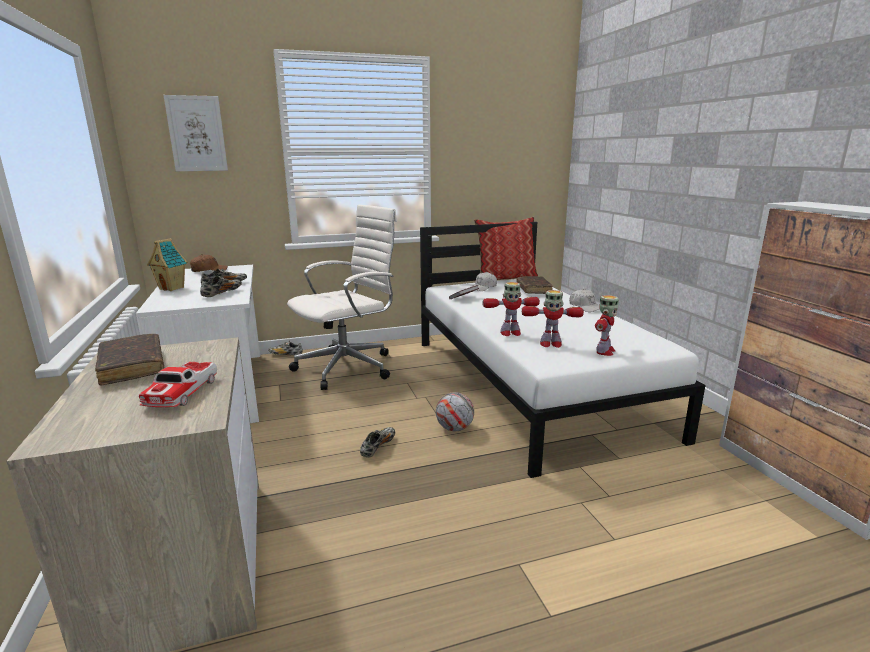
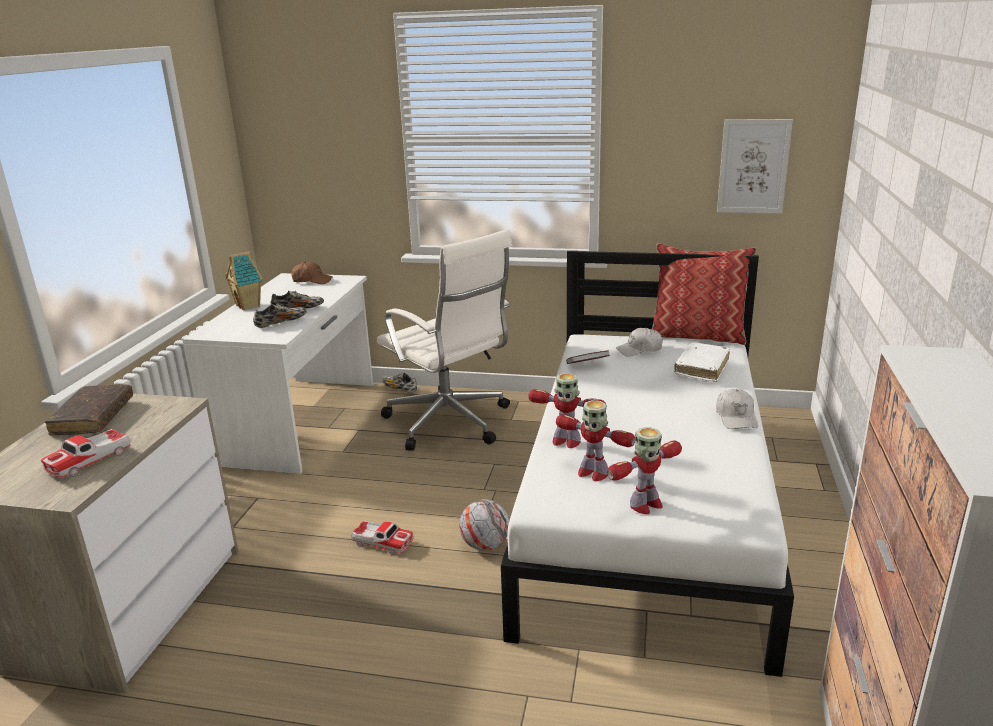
camera: 30 degrees right, 5 degrees up
(197, 134) = (309, 120): picture -> picture (753, 166)
(348, 367) = (450, 423): white office chair -> white office chair turned 60 degrees clockwise
(378, 447) = (382, 542): shoe -> toy car
(533, 289) = (701, 368): brown book -> white book

